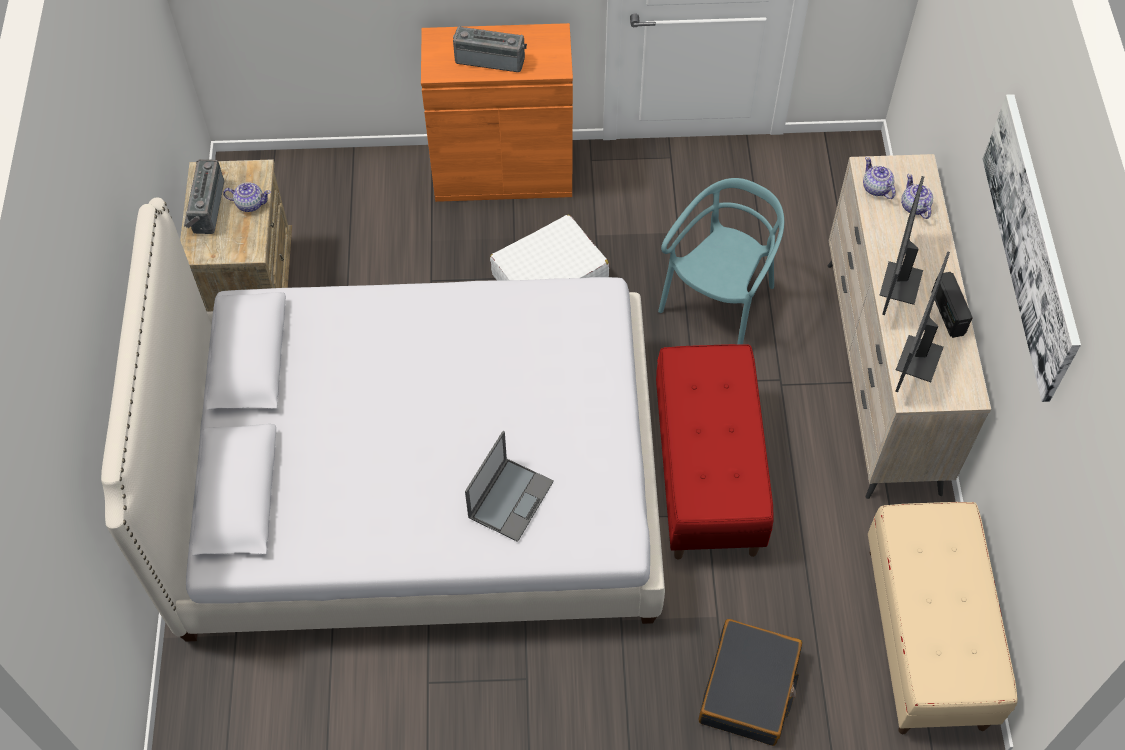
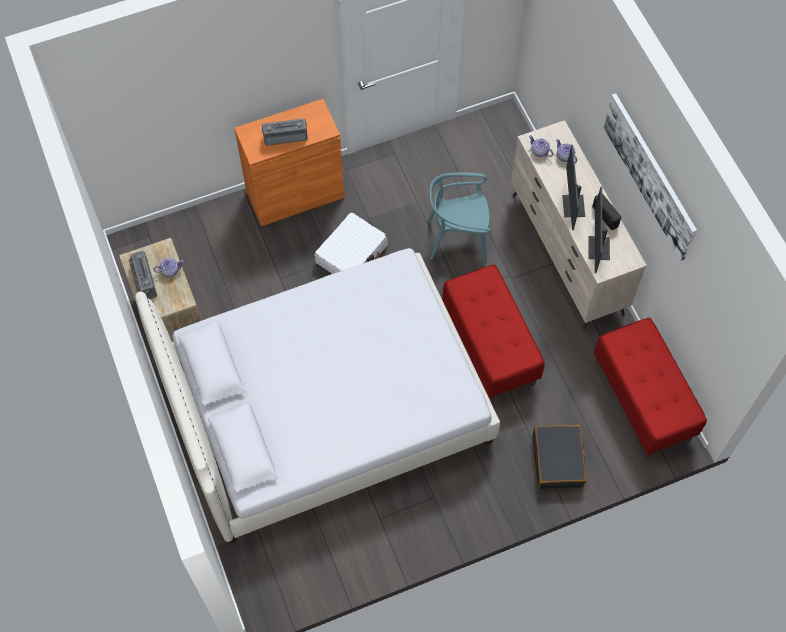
camera: 20 degrees left, 5 degrees up
(511, 498) = (401, 400): laptop -> none
(719, 303) = (458, 238): turquoise chair -> turquoise chair turned 105 degrees counterclockwise
(926, 637) = (643, 399): beige bench -> red bench

